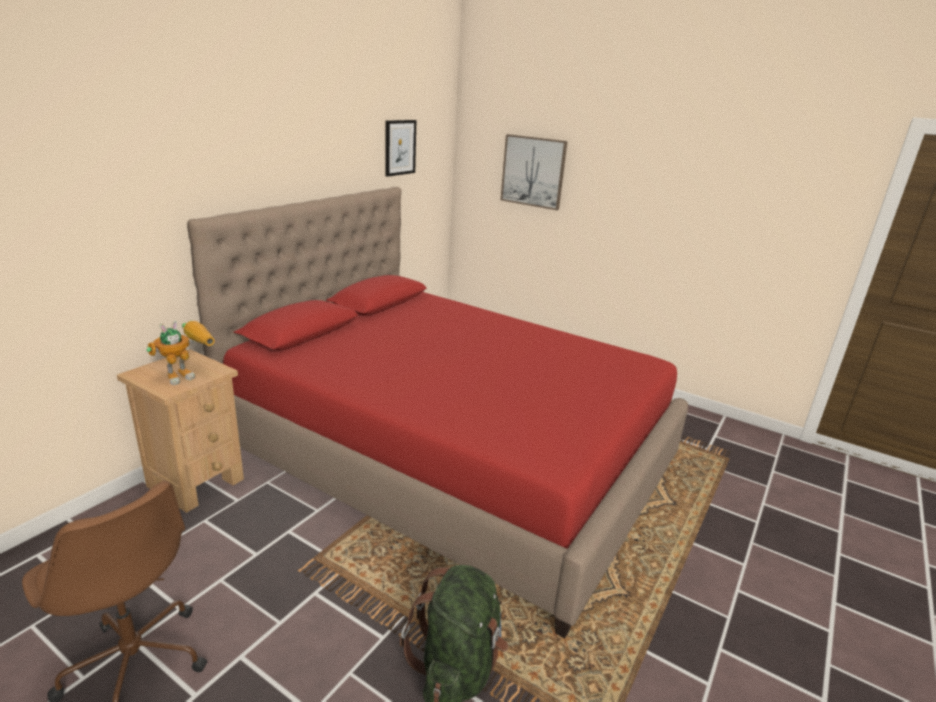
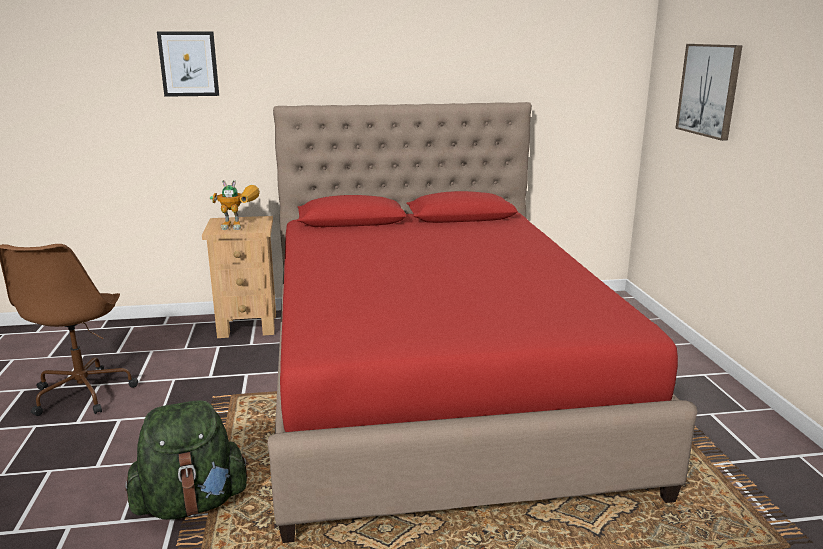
camera: 50 degrees right, 5 degrees down
(400, 147) = (548, 61): picture -> picture (188, 64)

